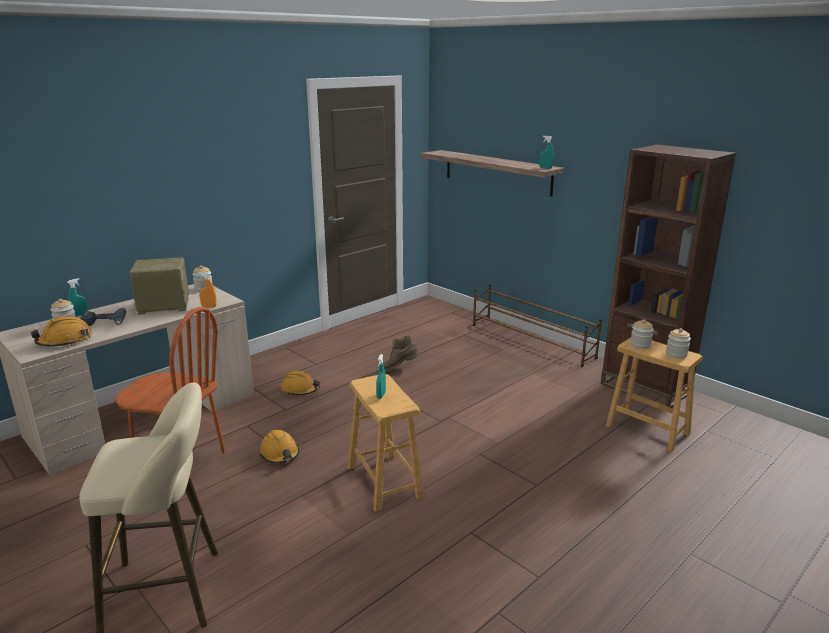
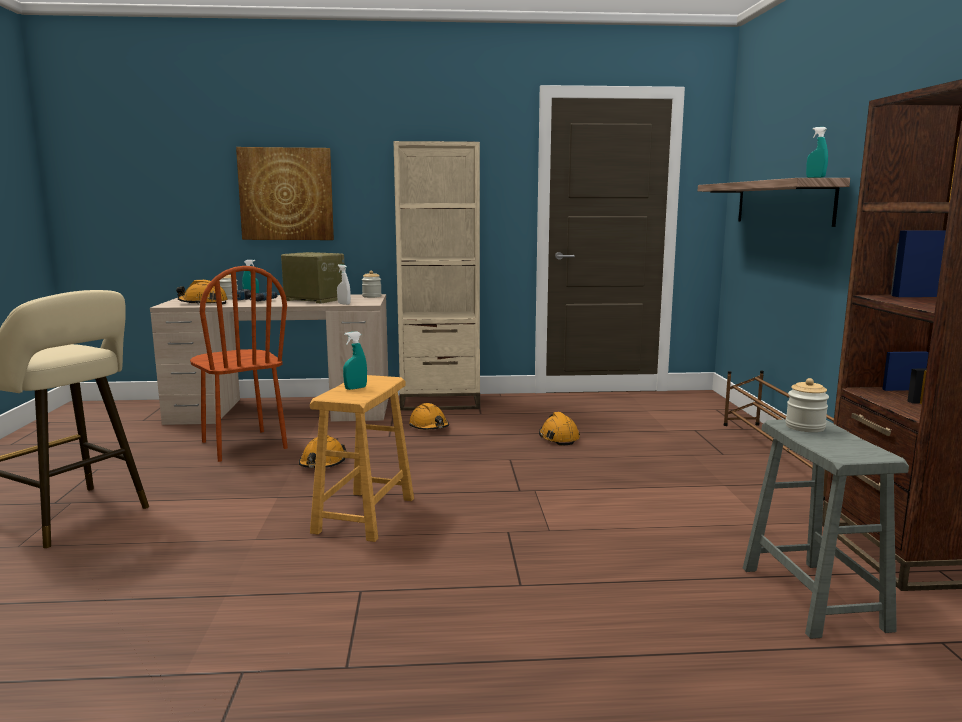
camera: 40 degrees right, 10 degrees down
(95, 204) = (286, 194): none -> picture
(209, 306) = (344, 304): orange spray bottle -> white spray bottle
(267, 362) = (439, 402): none -> beige bookcase
(399, 368) = (558, 437): brown boot -> orange hard hat
(647, 429) = (813, 598): brown stool -> grey stool
(676, 354) = (850, 448): jar -> none

